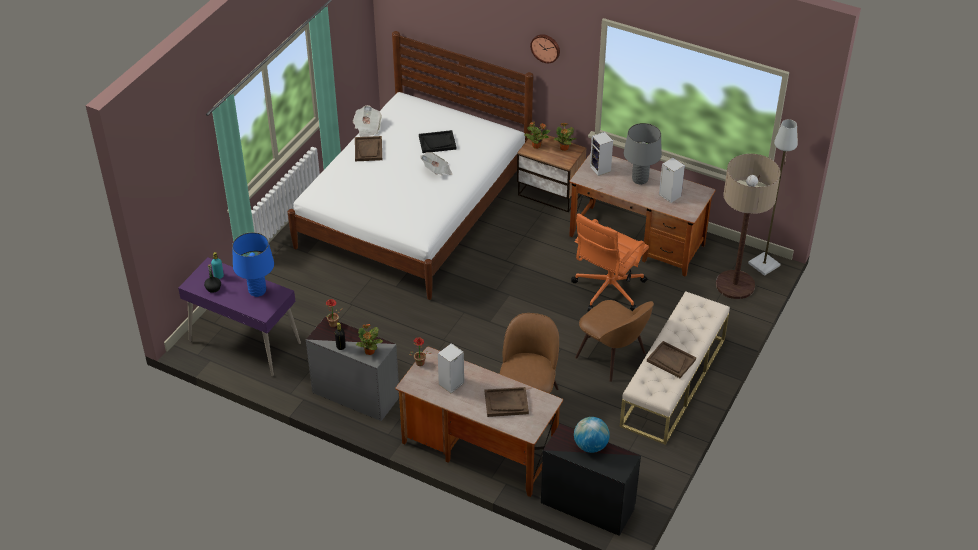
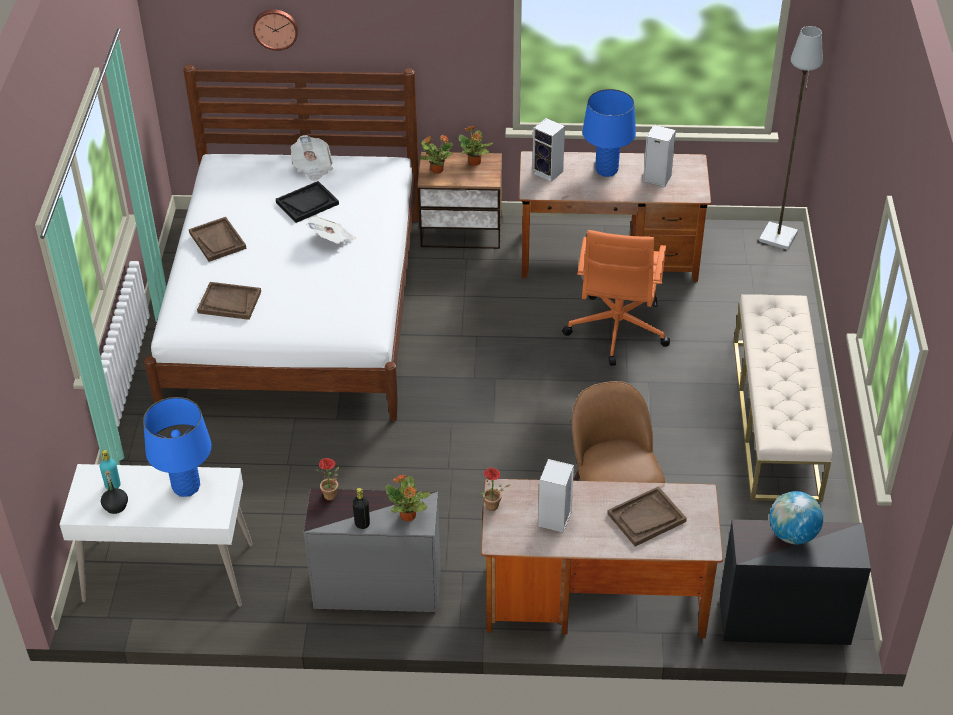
camera: 25 degrees left, 0 degrees up
(244, 343) = (168, 573): purple desk -> white desk
(367, 128) = (196, 213): newspaper -> newspaper (312, 167)
(545, 47) = (429, 25): wall clock -> wall clock (275, 28)
(613, 357) = (680, 412): brown chair -> none
(640, 179) = (606, 170): grey table lamp -> blue table lamp
(671, 360) = (789, 387): brown tray -> brown tray (229, 302)
(735, 285) = (762, 273): floor lamp -> none

